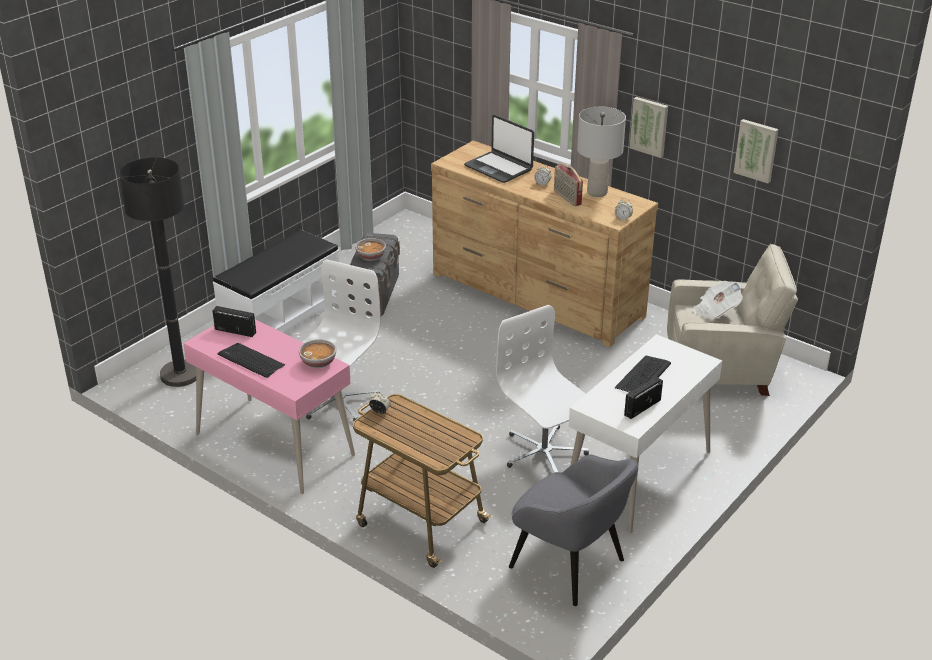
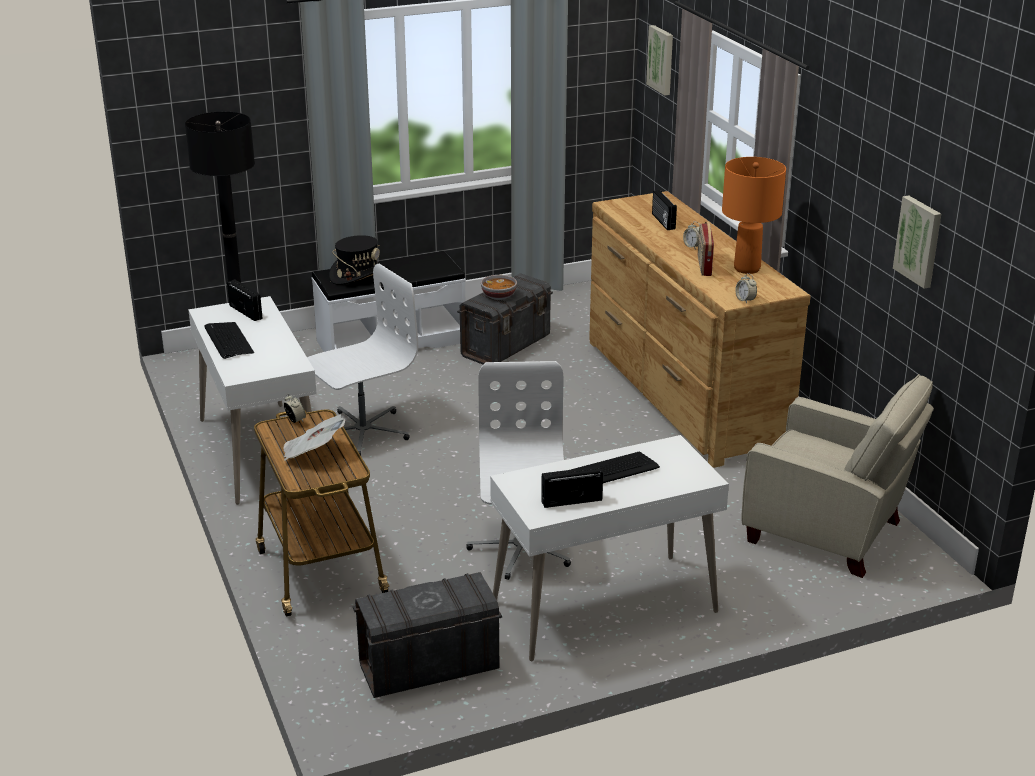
camera: 30 degrees right, 5 degrees down
(256, 270) = (358, 275): none -> black hat
(274, 445) = (259, 452): pink desk -> white desk
(318, 362) = (288, 360): bowl -> none
(499, 168) = (662, 221): laptop -> radio
(569, 565) = (428, 667): grey armchair -> grey storage box
(596, 192) = (746, 268): grey table lamp -> orange table lamp
(649, 126) = (825, 195): picture -> picture (661, 59)
(716, 310) = (827, 446): newspaper -> newspaper (313, 453)

